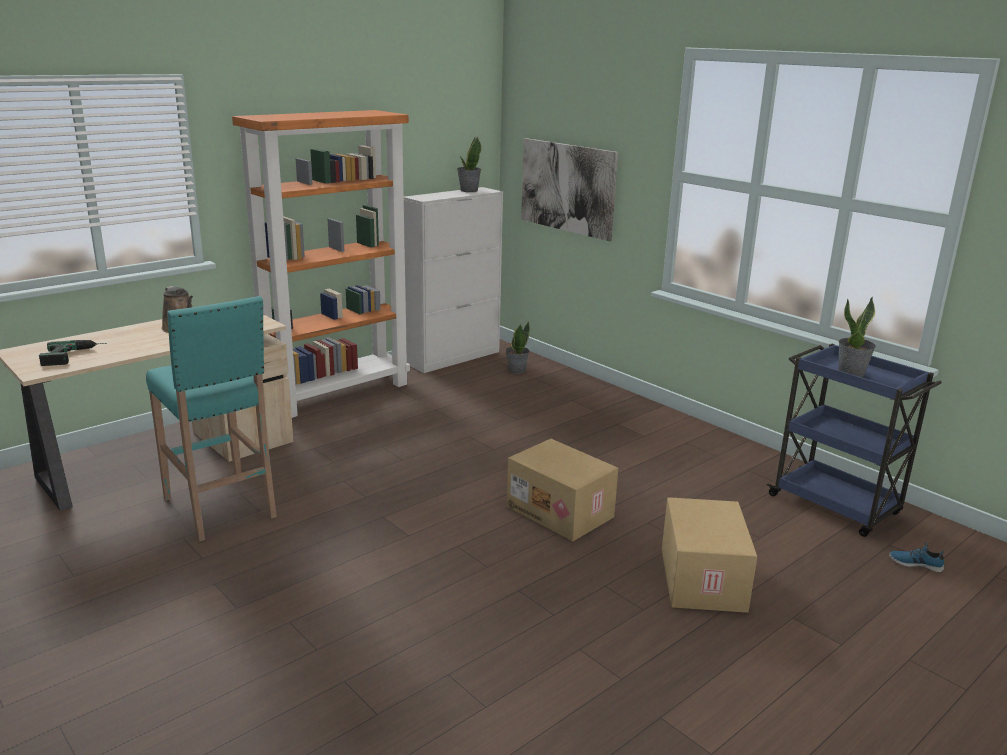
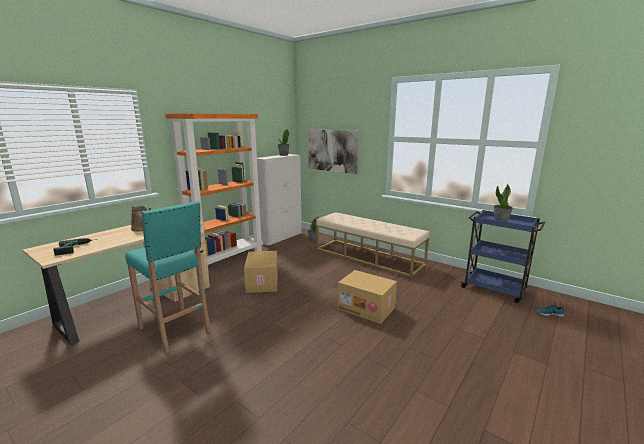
camera: 10 degrees left, 5 degrees down
(613, 415) = (368, 257): none -> beige bench
(700, 578) = (455, 336): cardboard box -> cardboard box (262, 282)

